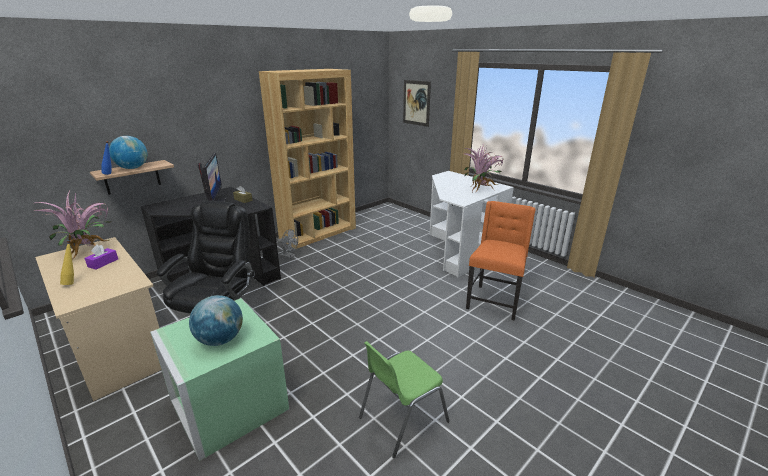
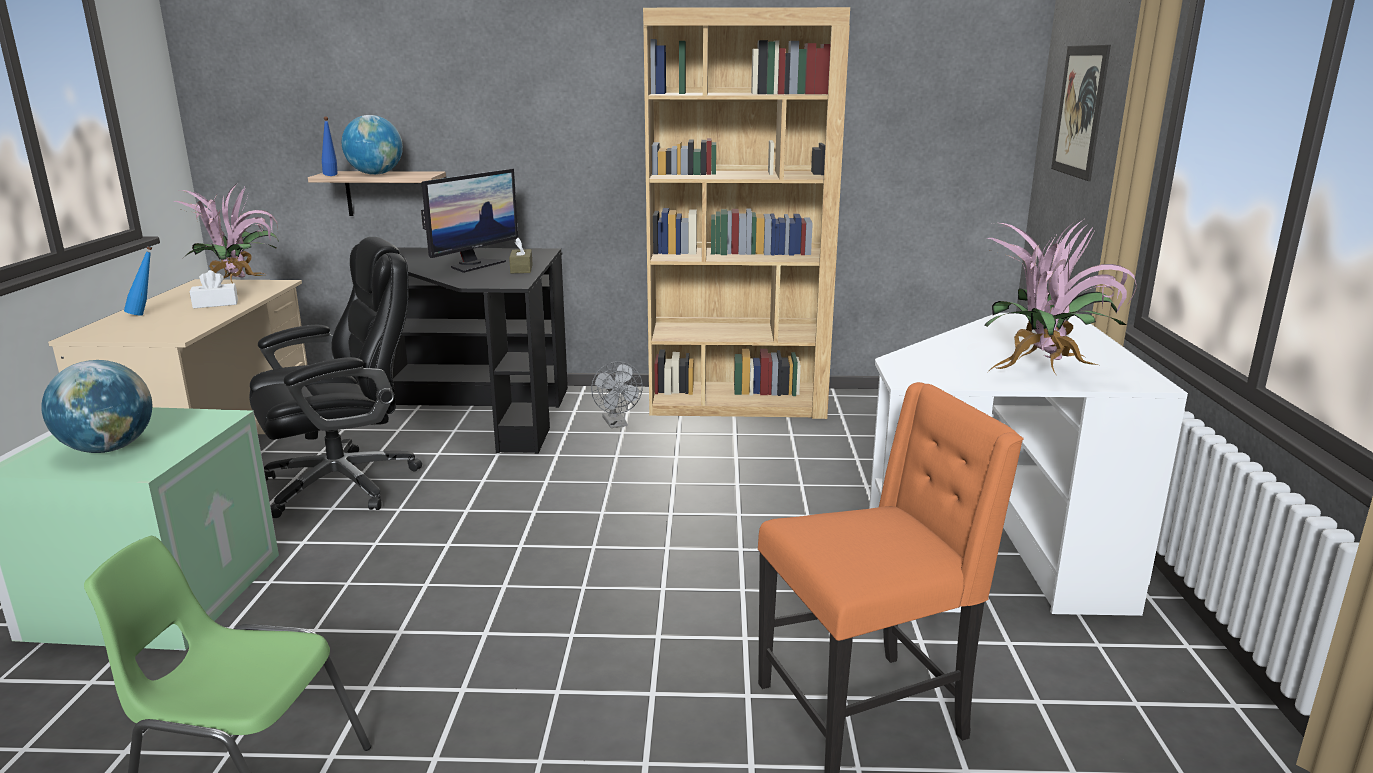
camera: 45 degrees right, 5 degrees down
(73, 282) = (145, 314): yellow bottle -> blue bottle
(103, 263) = (215, 304): purple tissue box -> white tissue box

